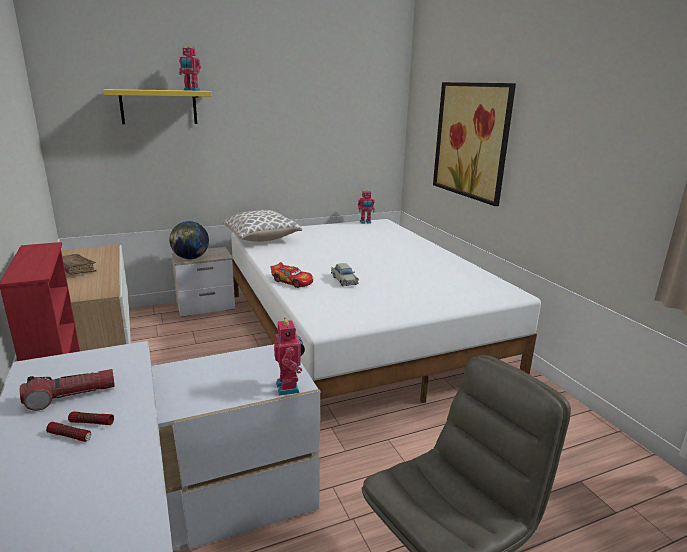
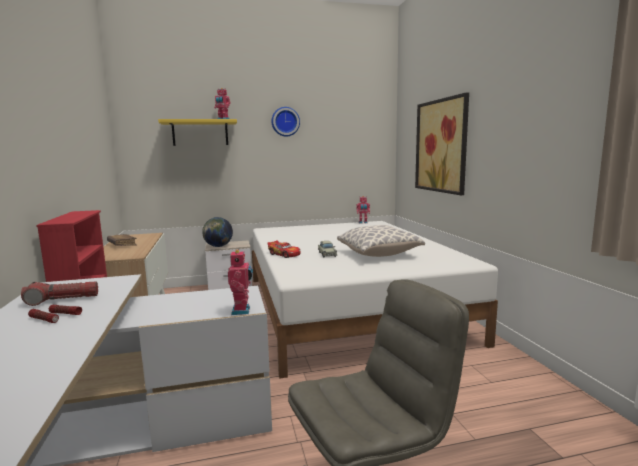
camera: 10 degrees right, 10 degrees down
(261, 238) = (274, 231): pillow -> pillow (378, 254)
(272, 93) = (285, 121): none -> wall clock

